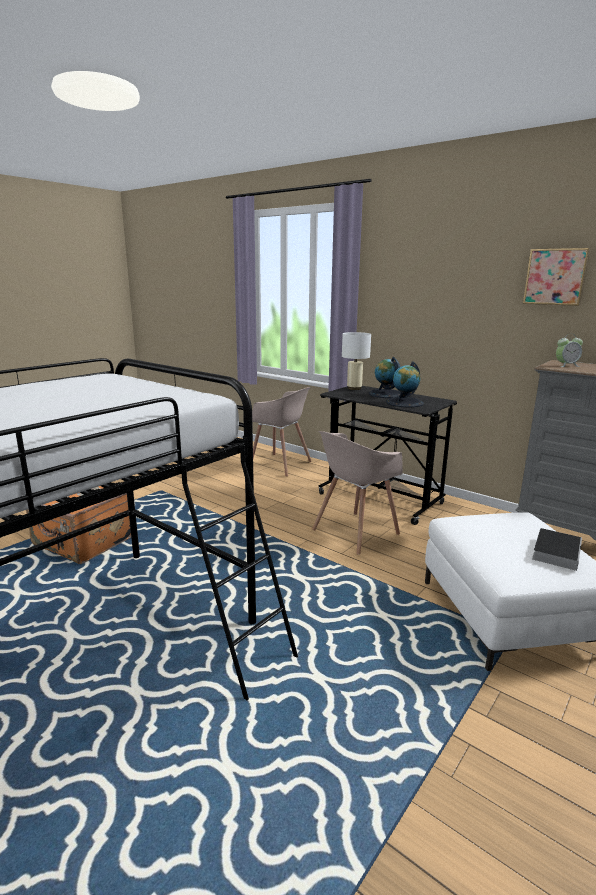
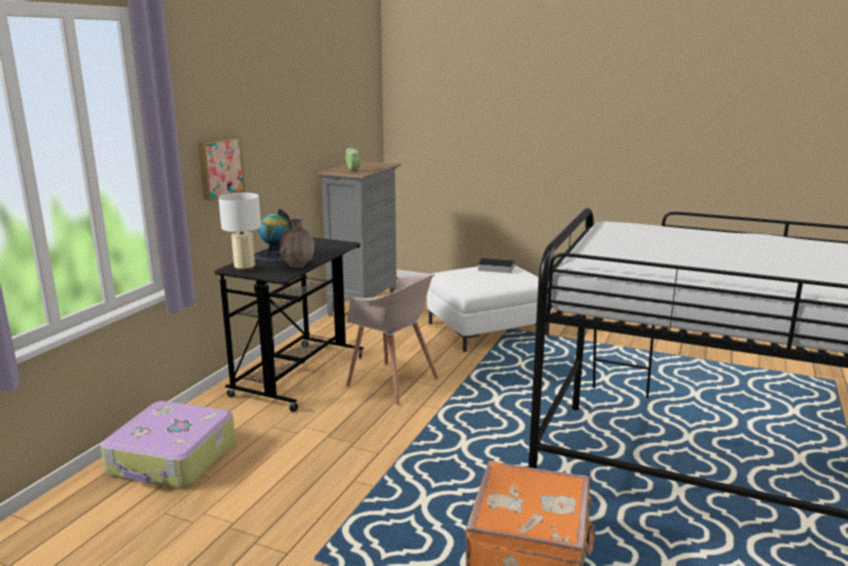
camera: 105 degrees left, 0 degrees up
(281, 465) = (172, 459): beige chair -> suitcase
(355, 397) = (298, 266): none -> brown vase
(404, 403) = (319, 249): globe -> none
(556, 277) = (308, 101): picture -> picture (219, 167)

